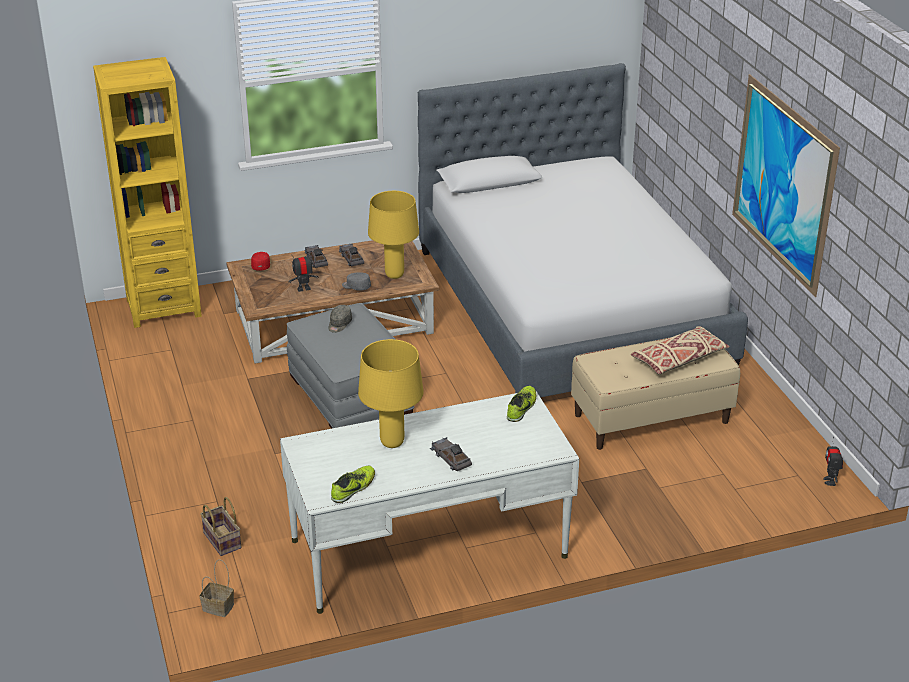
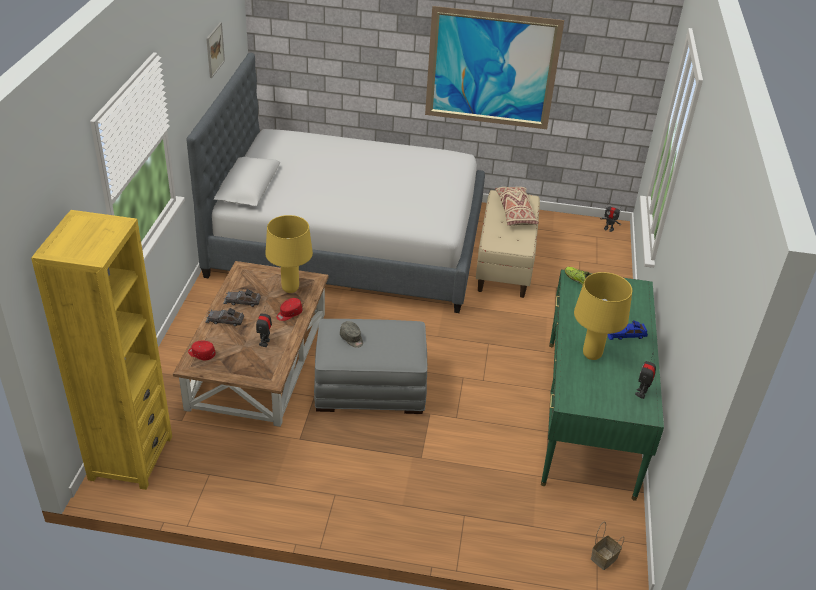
camera: 65 degrees left, 5 degrees up
(221, 540) = (518, 529): basket -> none
(353, 488) = (641, 393): shoe -> toy robot
(356, 287) = (289, 314): grey cap -> red cap
(429, 549) = (589, 415): white desk -> green desk
(450, 458) = (625, 334): grey toy car -> blue toy car
(531, 30) = (214, 49): none -> picture

